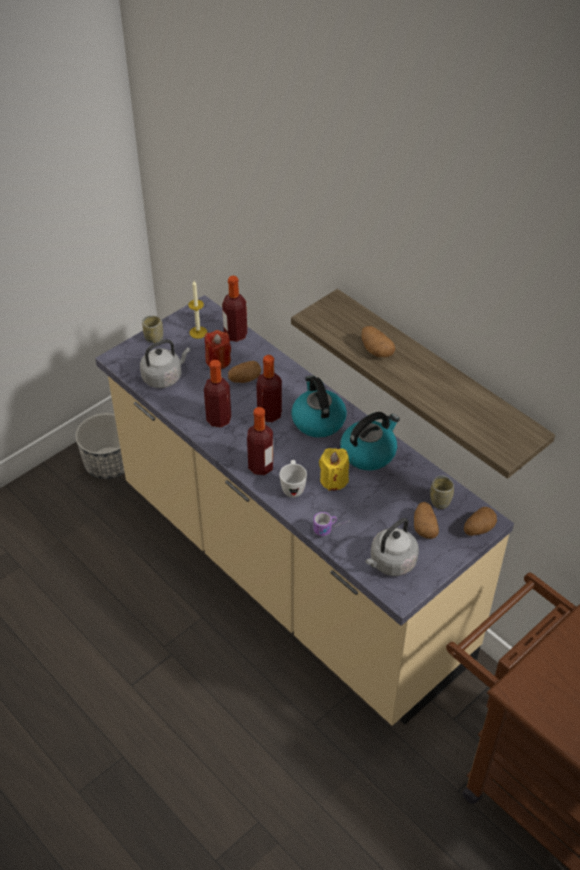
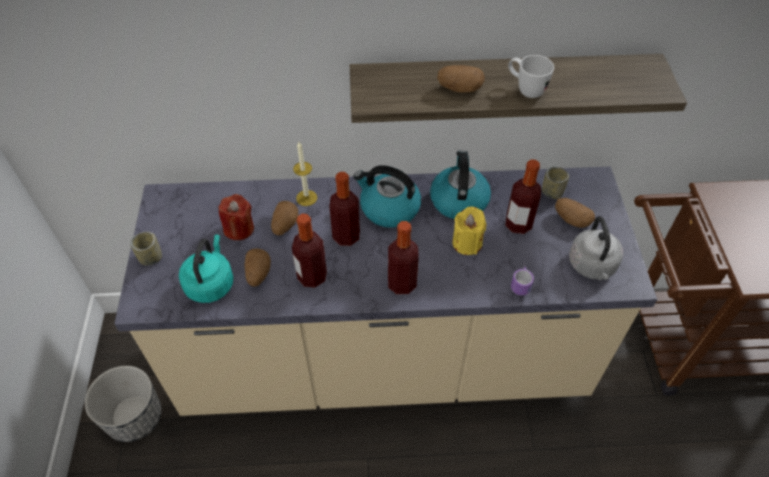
camera: 50 degrees left, 5 degrees up
(164, 377) = (211, 283): grey kettle -> turquoise kettle
(198, 332) = (186, 220): candle -> candle (306, 198)
(235, 335) = (223, 196): bottle -> bottle (518, 224)
(293, 487) = (448, 277): white mug -> white mug (525, 89)
(478, 529) = (600, 189): potato -> potato (258, 274)

